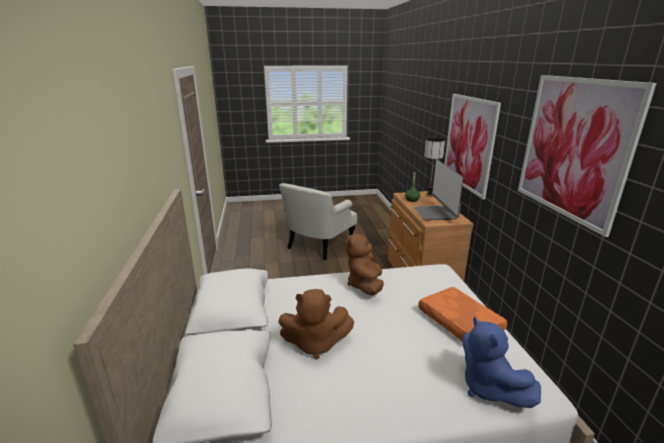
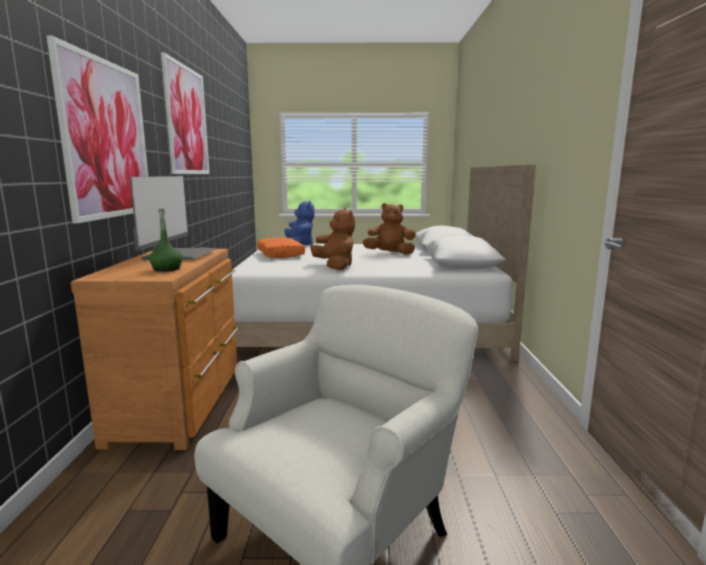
camera: 170 degrees left, 10 degrees down
(365, 285) = (335, 266): brown plush toy -> brown plush toy turned 45 degrees counterclockwise
(429, 195) = (108, 273): table lamp -> none

